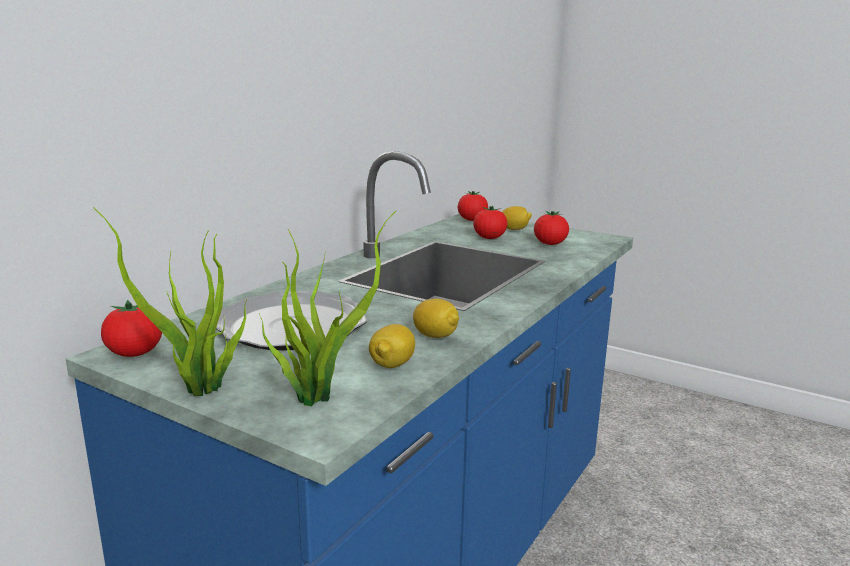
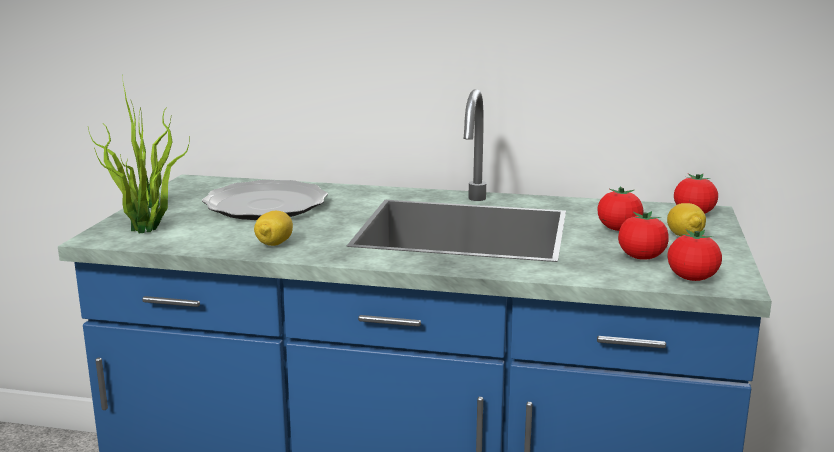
camera: 70 degrees right, 0 degrees up
(135, 353) = (194, 183): tomato -> tomato (692, 278)
(392, 365) = (206, 240): lemon -> none

